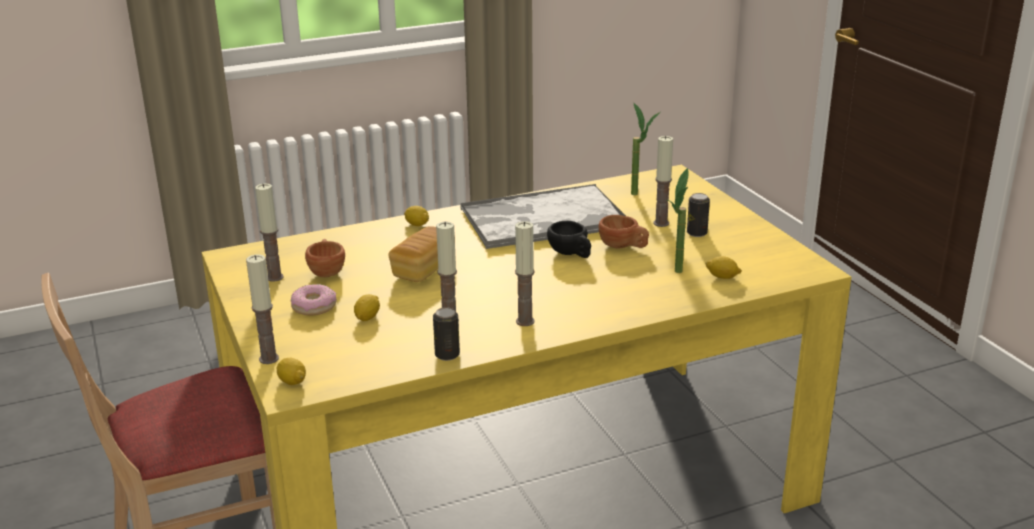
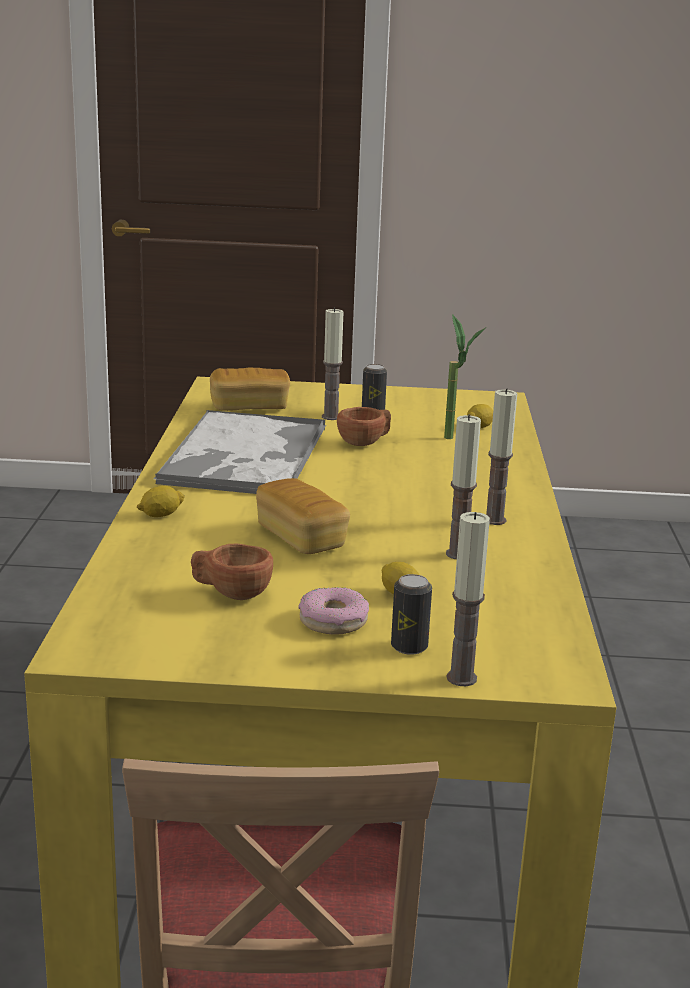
camera: 65 degrees left, 5 degrees down
(274, 277) = (205, 631): candle -> none
(292, 381) = (539, 673): lemon -> none
(447, 355) = (541, 572): can -> can (409, 647)
(571, 254) = (354, 465): black cup -> none
(640, 195) = (249, 407): potted plant -> bread

